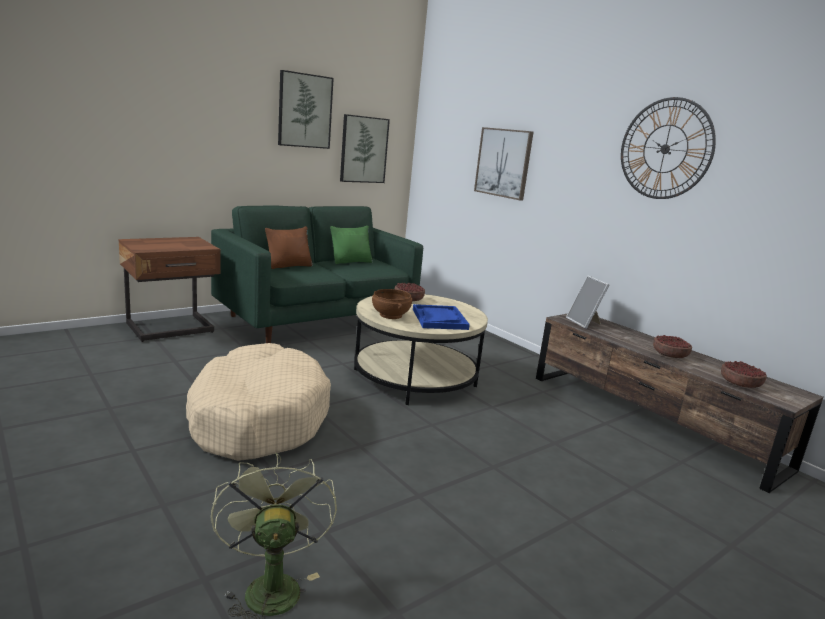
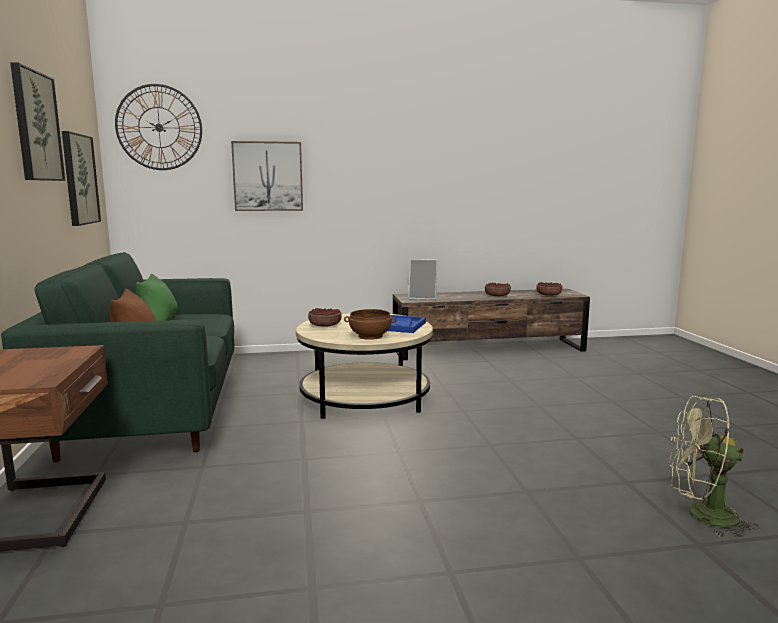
camera: 60 degrees left, 5 degrees down
(257, 418) = (408, 484): beige dog bed -> none
(665, 149) = (437, 148): wall clock -> wall clock (159, 127)

